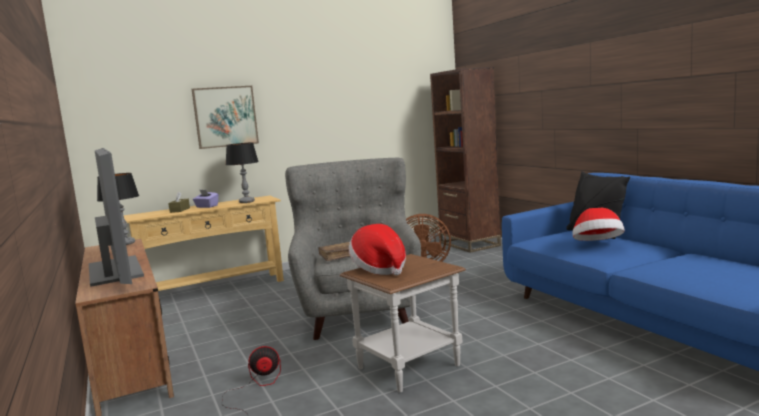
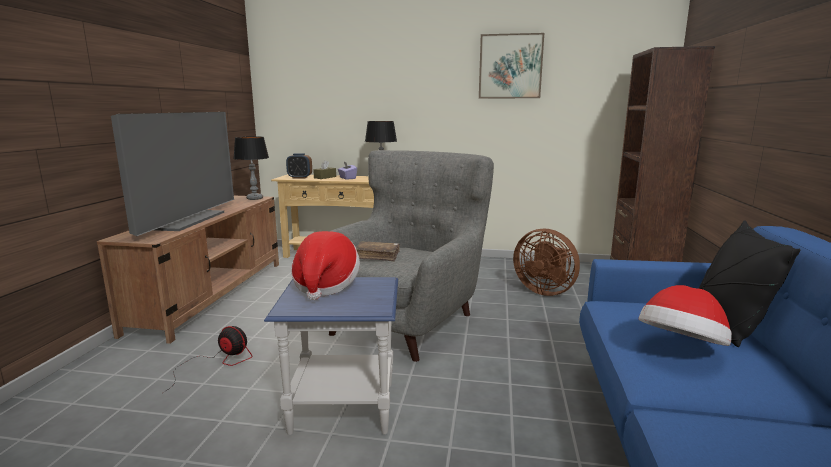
camera: 35 degrees right, 5 degrees up
(152, 215) = (300, 177): none -> alarm clock
(225, 116) = (382, 93): picture -> picture (510, 66)
(409, 366) = (344, 407): brown side table -> blue side table

